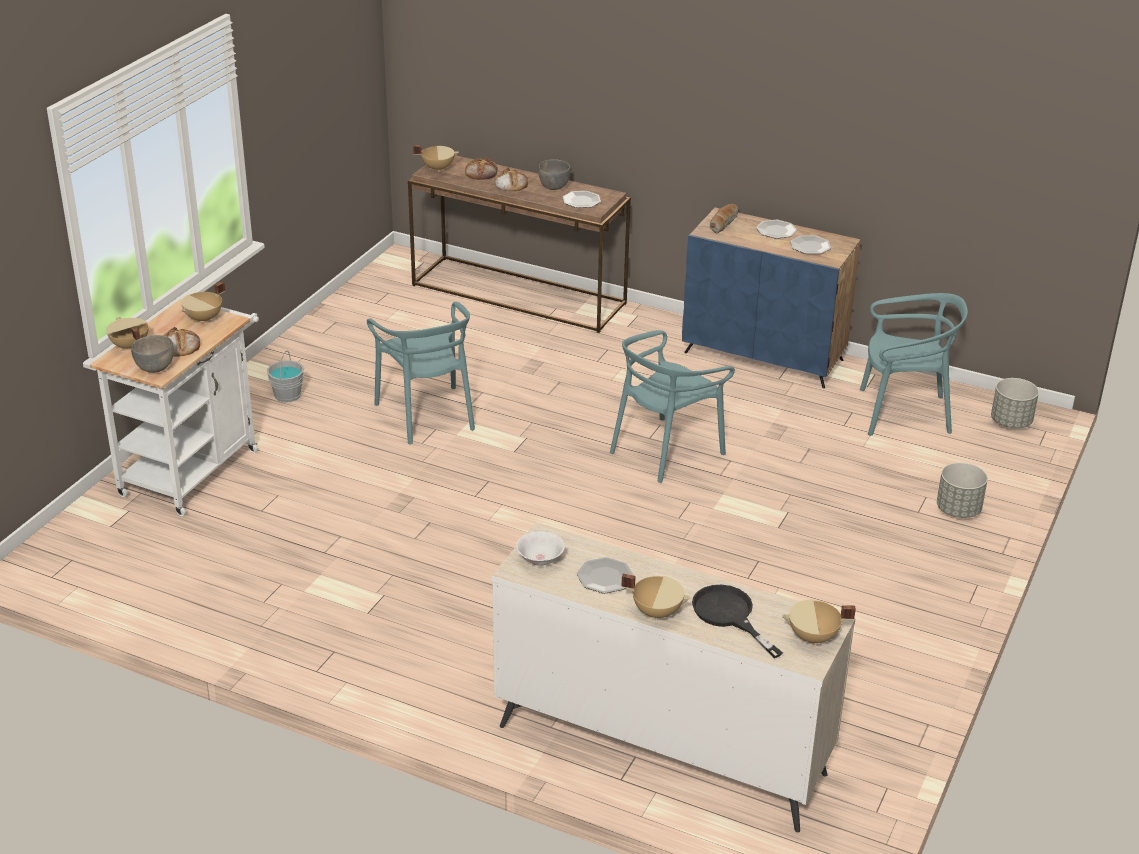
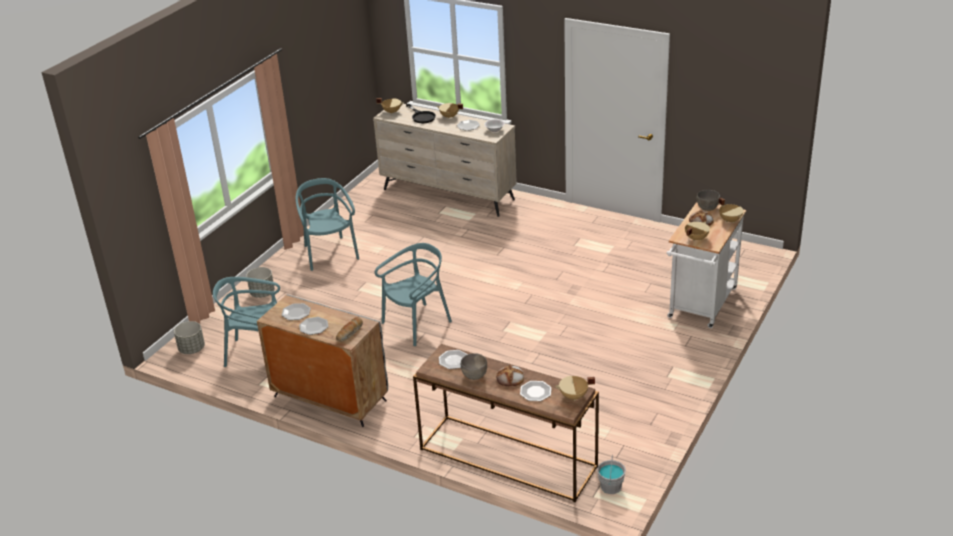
camera: 175 degrees left, 0 degrees up
(287, 395) = (664, 357): grey bucket -> grey bucket (611, 487)
(427, 415) = (566, 345): turquoise chair -> turquoise chair (329, 253)
(481, 172) = (535, 392): bread -> plate
(764, 356) = (329, 398): blue cabinet -> grey cabinet

